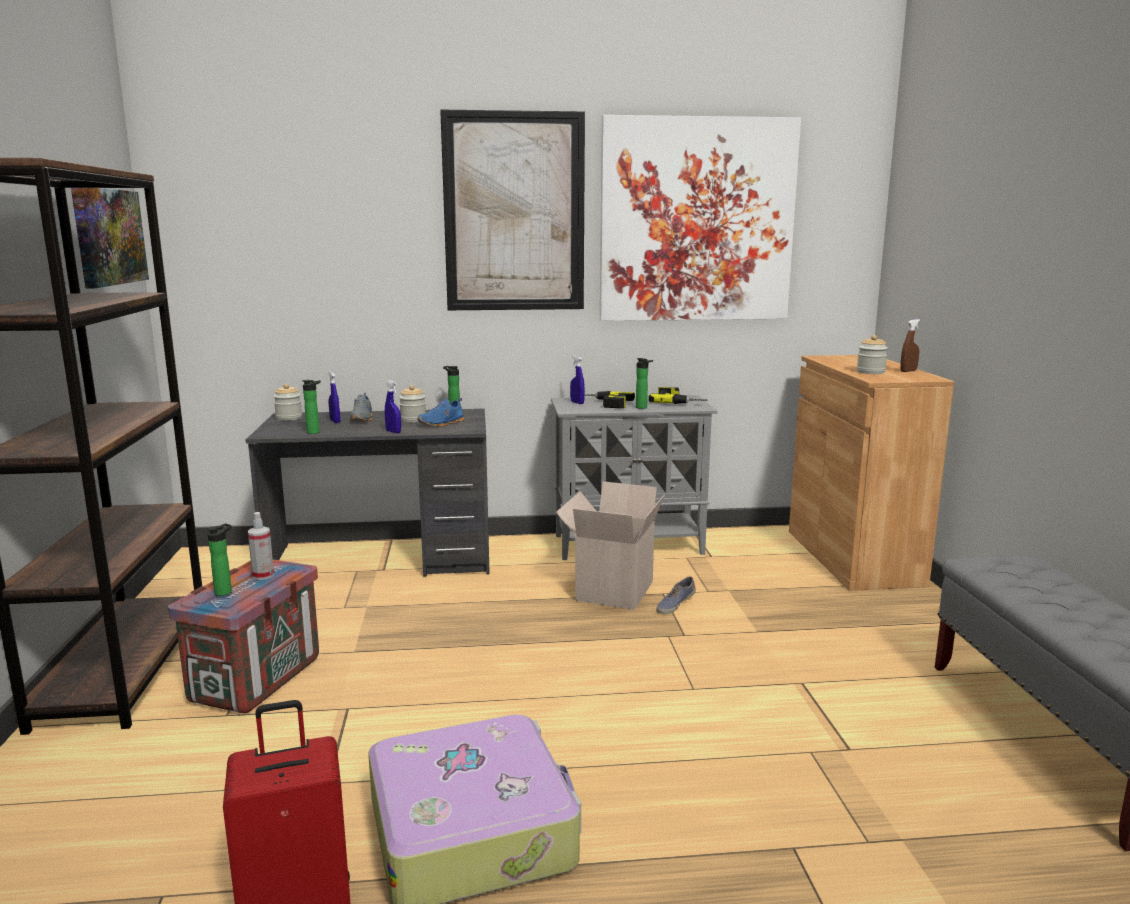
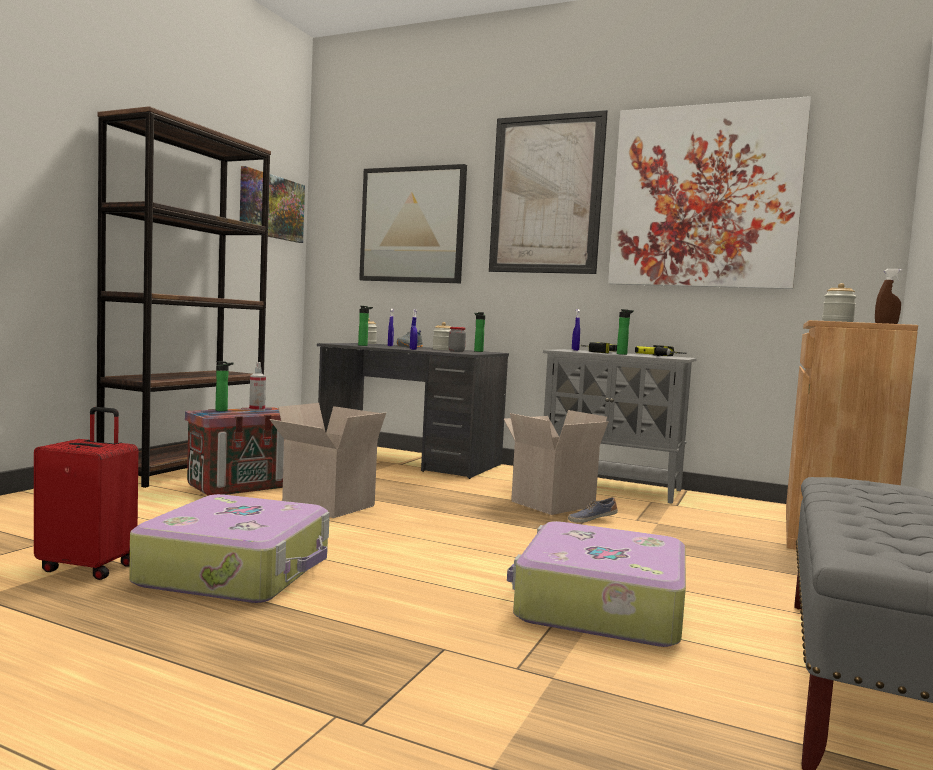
camera: 30 degrees right, 10 degrees down
(327, 250) = (412, 225): none -> picture
(407, 678) = (325, 505): none -> cardboard box
(442, 424) = (456, 351): blue shoe -> jar
(823, 730) = (598, 606): none -> suitcase

